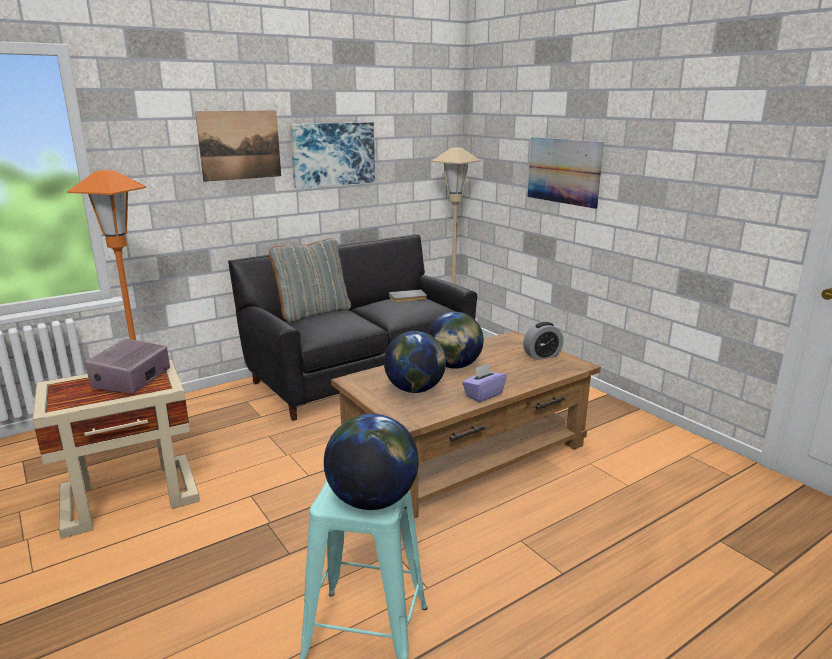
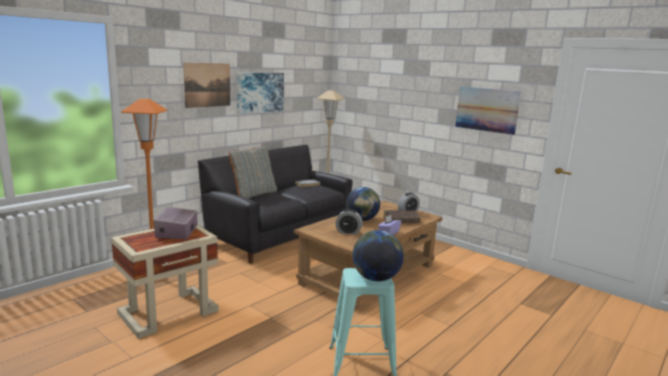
camera: 15 degrees left, 5 degrees down
(415, 389) = (348, 232): globe -> alarm clock
(520, 371) = (401, 220): none -> brown book
(563, 171) = (402, 106): picture -> picture (486, 109)

